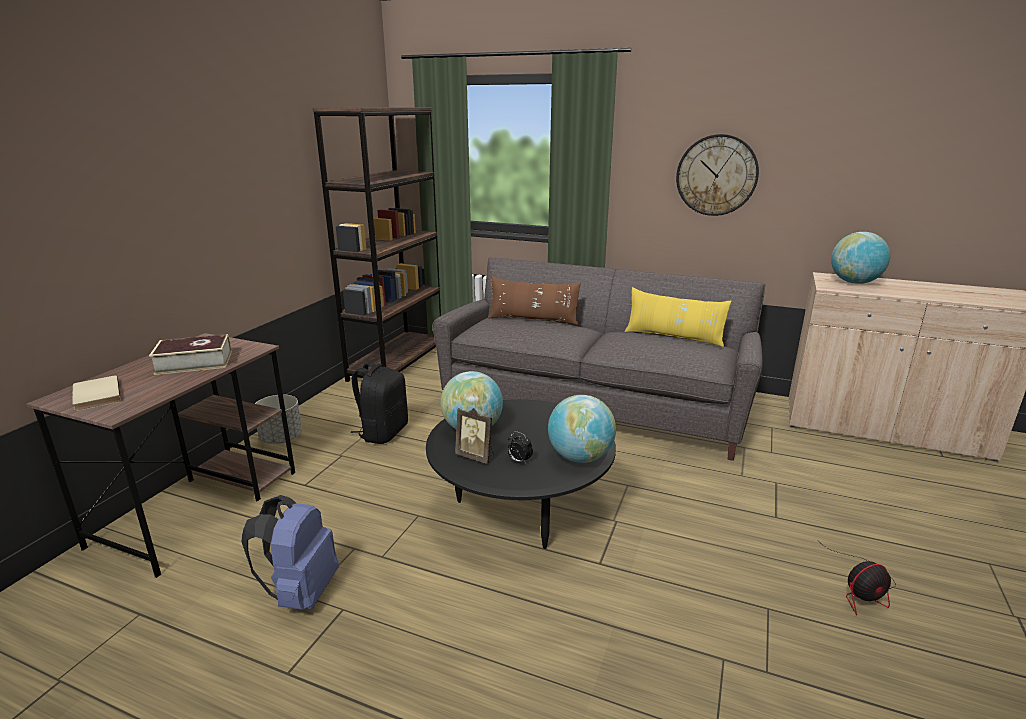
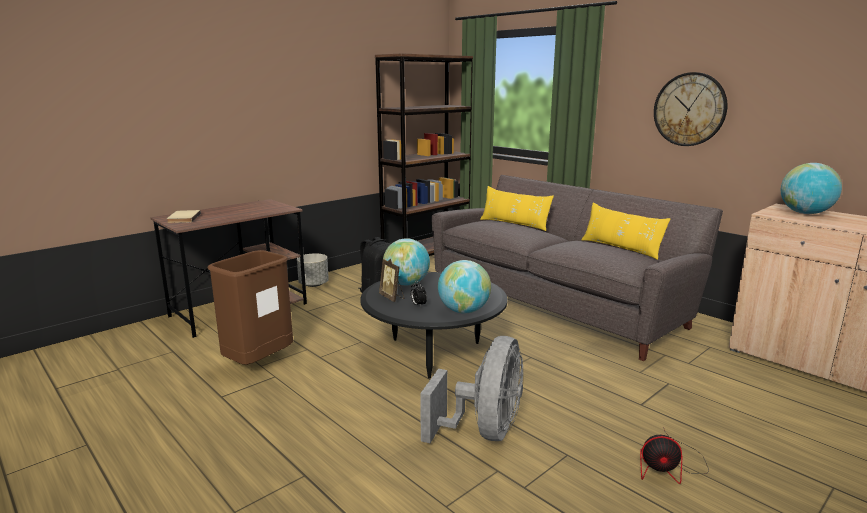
camera: 25 degrees right, 5 degrees down
(194, 363) = (247, 211): book -> none
(301, 592) = (259, 362): blue backpack -> brown trash can
(533, 320) = (514, 224): brown pillow -> yellow pillow
(665, 607) = (484, 431): none -> grey fan

